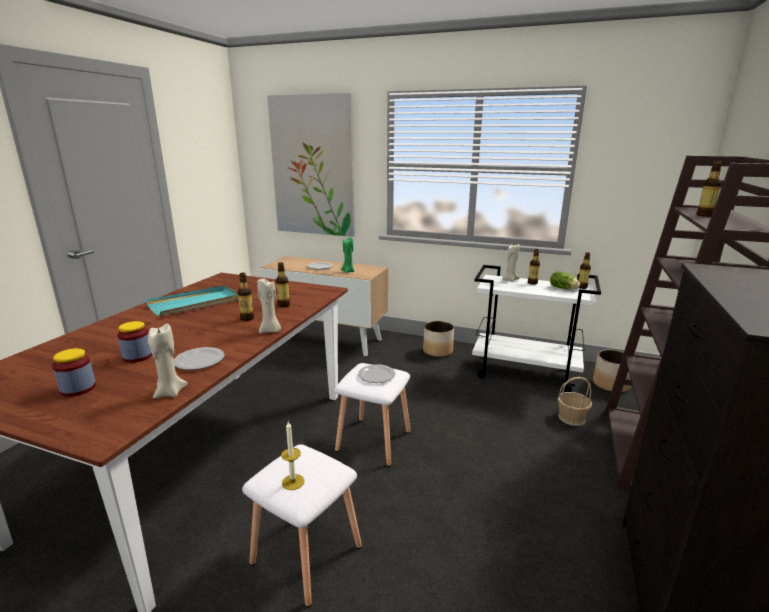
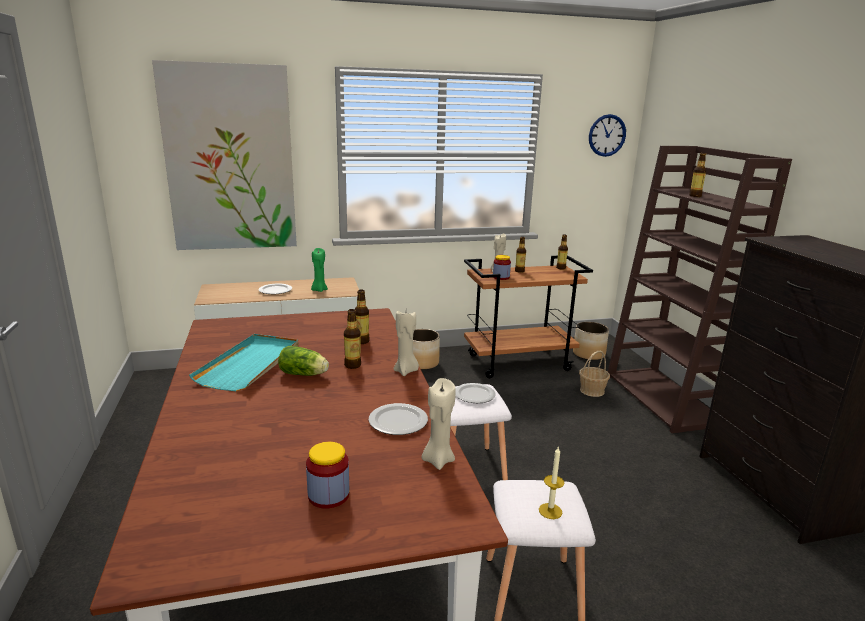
camera: 35 degrees left, 0 degrees up
(137, 356) = (318, 440): jar -> jar (501, 277)
(525, 373) = (519, 362): white cart -> brown cart
(564, 289) = (551, 272): lettuce -> lettuce (305, 374)
(668, 149) = (607, 135): none -> wall clock

